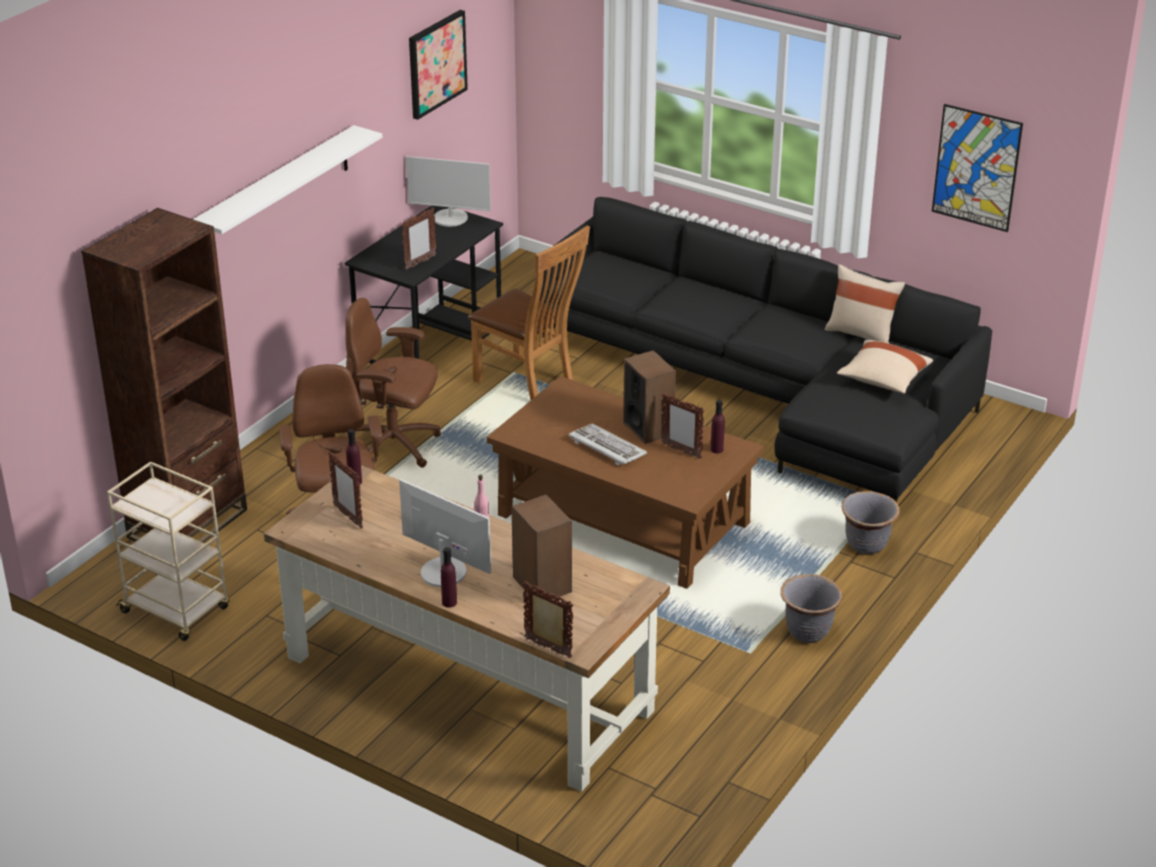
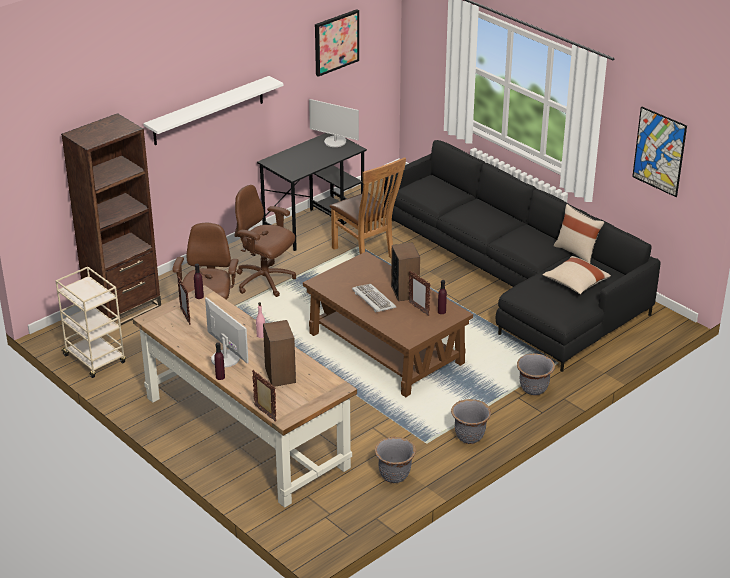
camera: 15 degrees right, 0 degrees up
(420, 263) = (302, 168): picture frame -> none
(725, 710) = (394, 475): none -> grey planter

